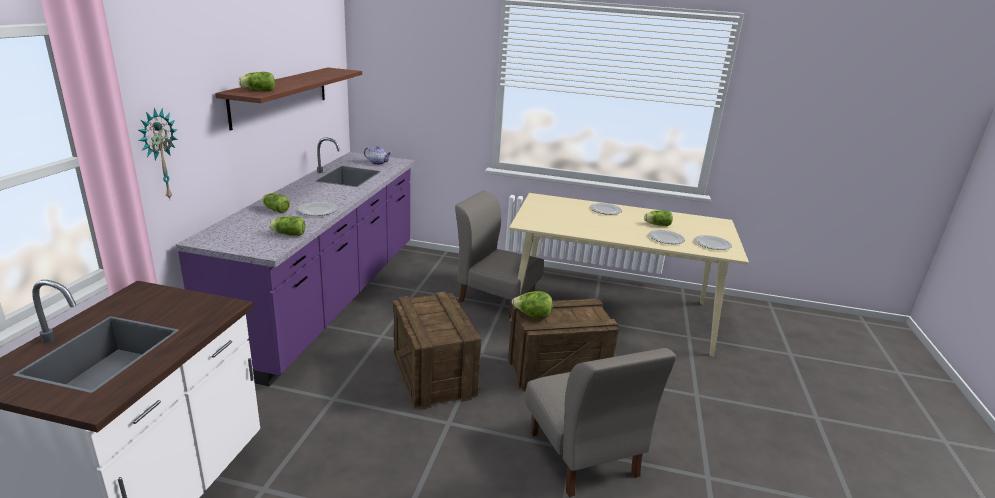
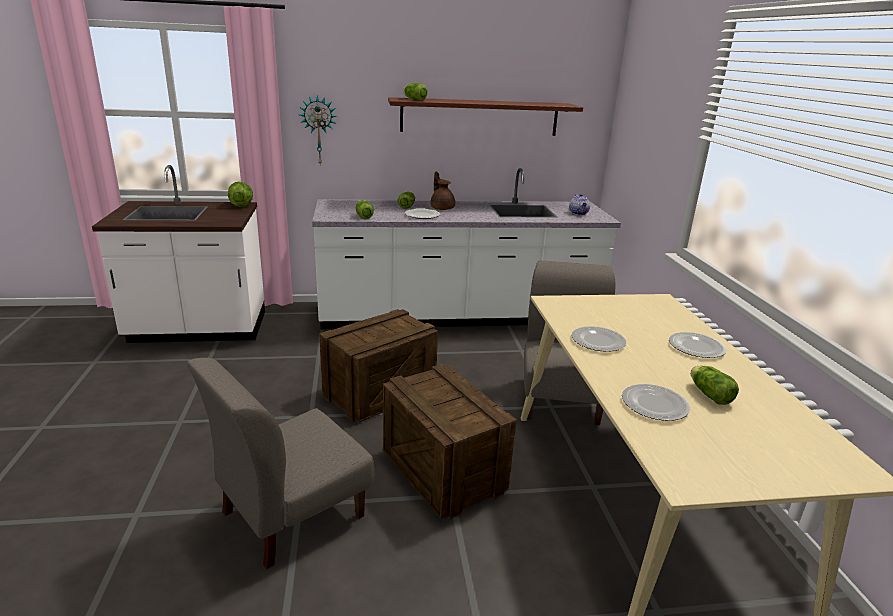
camera: 70 degrees right, 0 degrees up
(302, 198) = (442, 208): none -> brown teapot
(328, 299) = (459, 316): purple counter -> white counter
(532, 316) = (426, 380): lettuce -> lettuce (241, 205)
(712, 244) = (701, 456): plate -> plate (597, 341)

